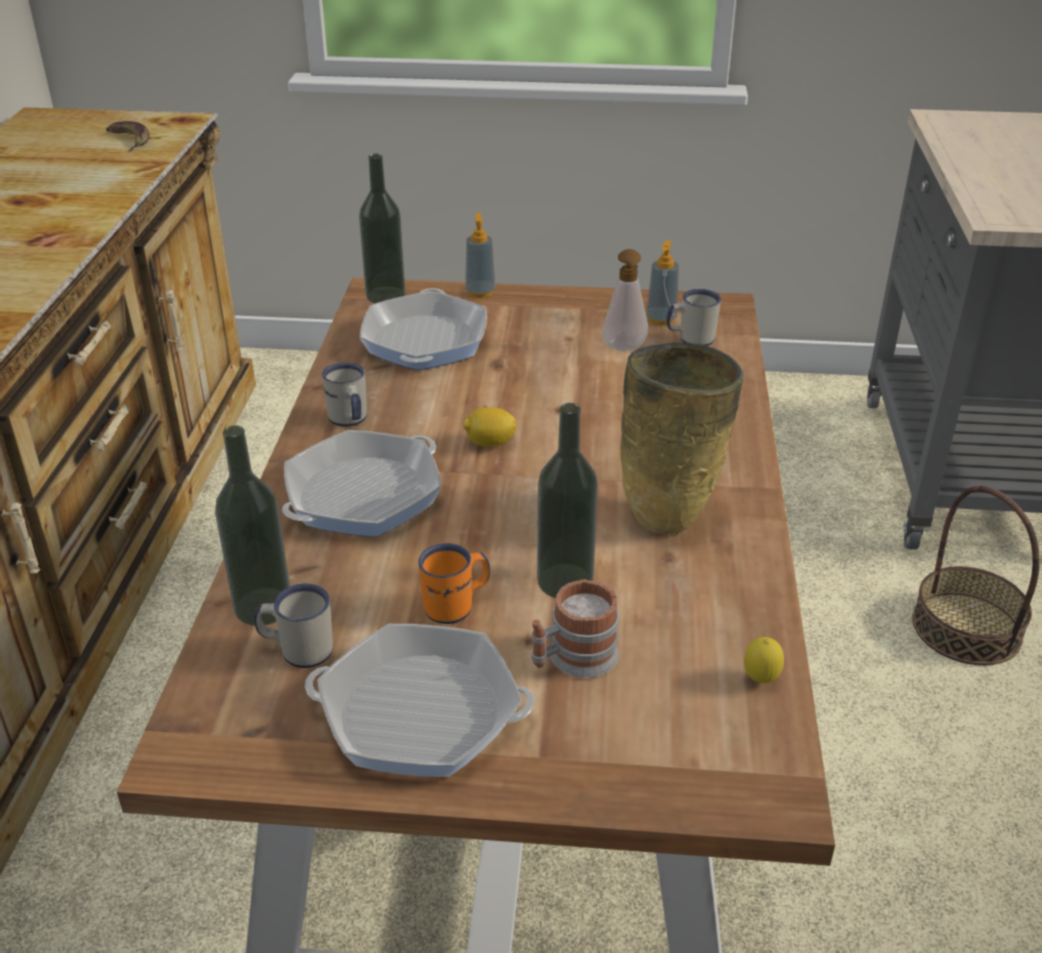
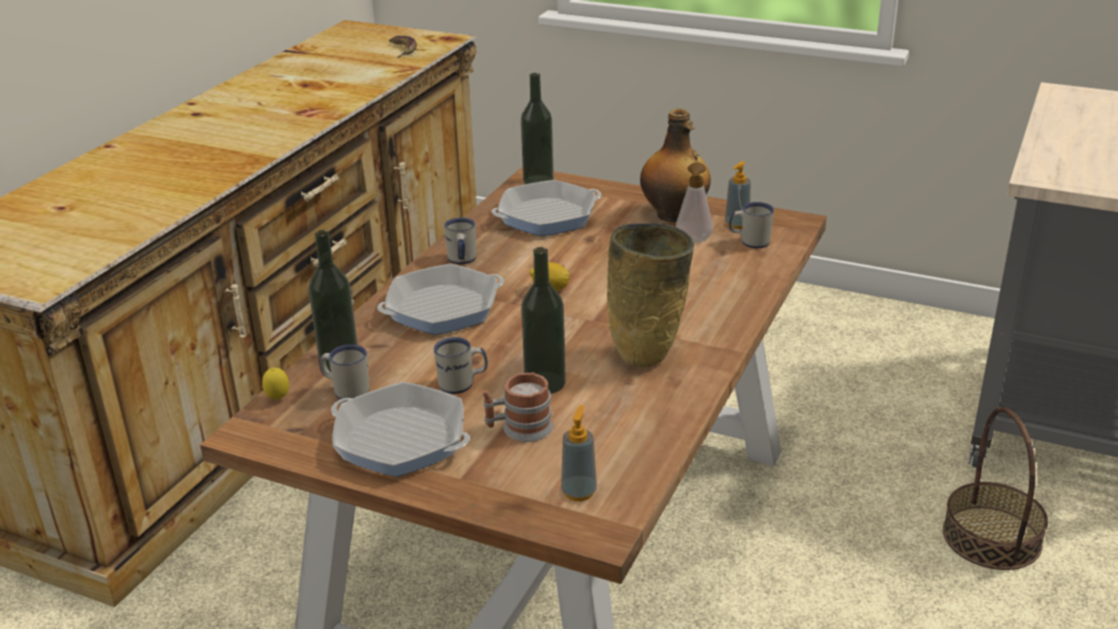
camera: 20 degrees right, 5 degrees down
(425, 341) = (547, 216): frying pan -> frying pan turned 45 degrees clockwise
(457, 606) = (462, 384): orange mug -> white mug
(480, 292) = (610, 188): soap dispenser -> soap dispenser (579, 492)
(580, 318) = (674, 215): none -> bottle
(760, 680) = (639, 466): lemon -> lemon (278, 399)

